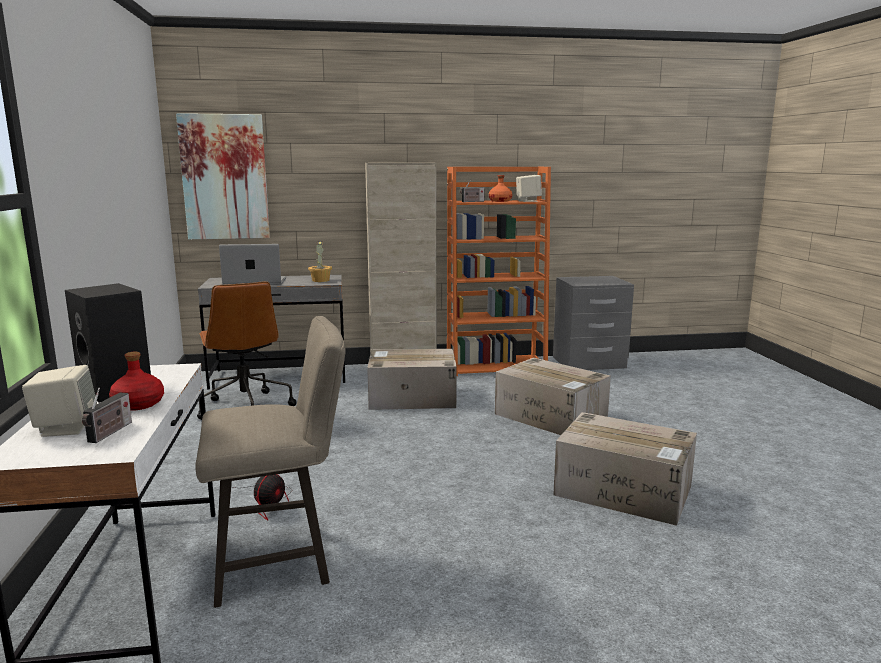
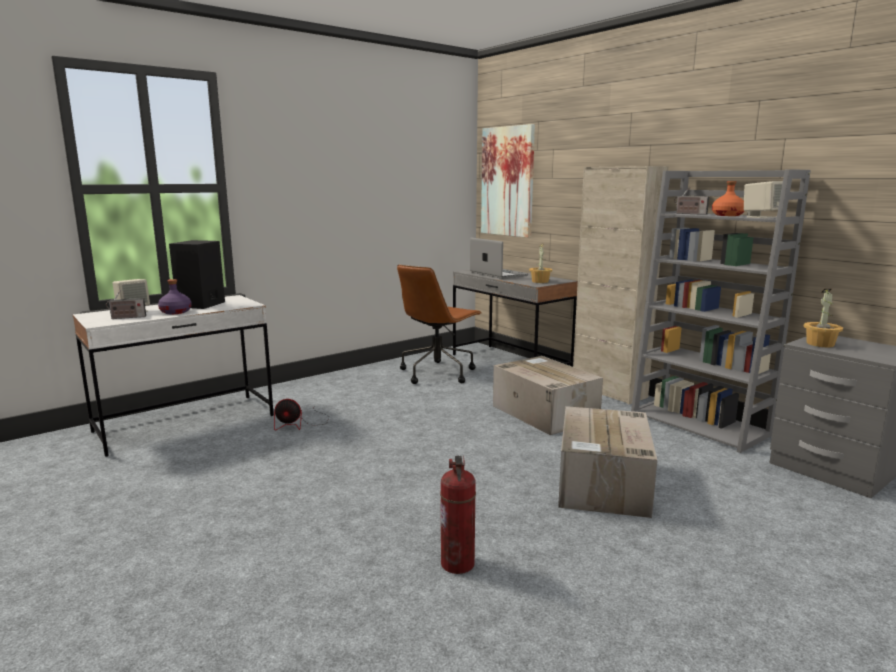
camera: 60 degrees right, 0 degrees up
(138, 404) = (176, 312): red bottle -> purple bottle
(282, 560) = (229, 449): beige stool -> none
(496, 366) = (700, 424): orange bookcase -> grey bookcase
(582, 282) = (820, 344): none -> potted plant
(625, 491) = (458, 564): cardboard box -> fire extinguisher

